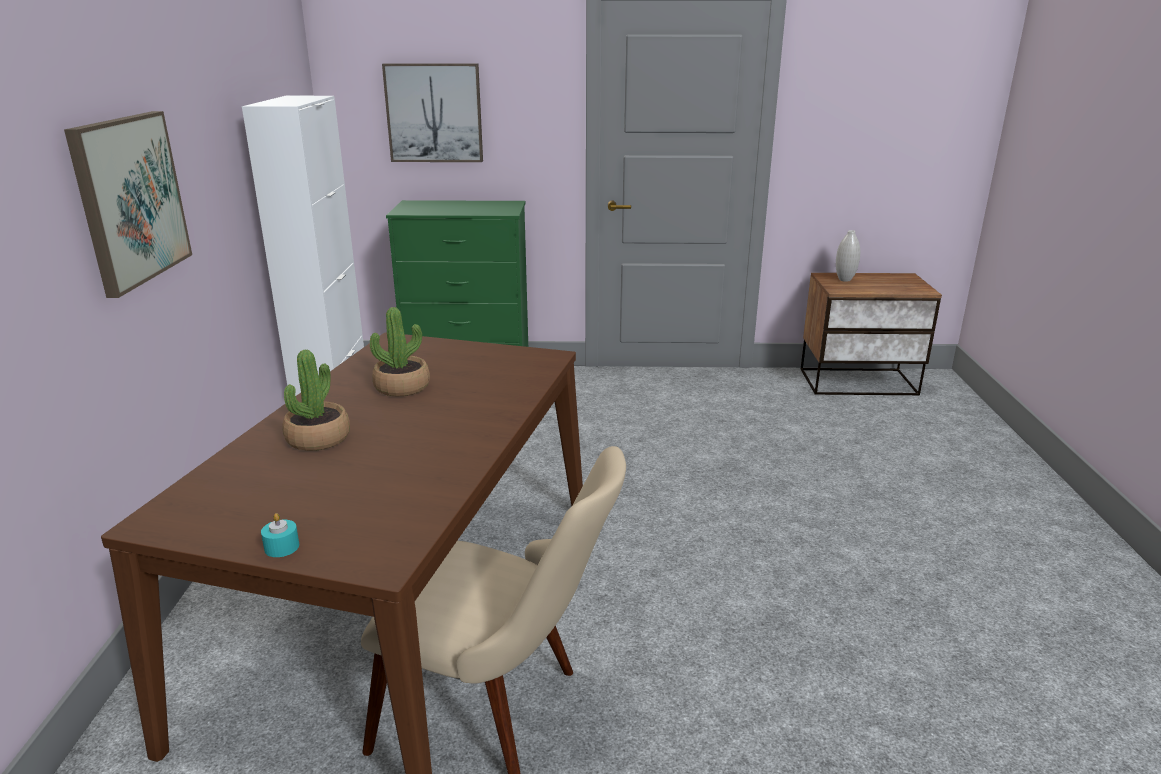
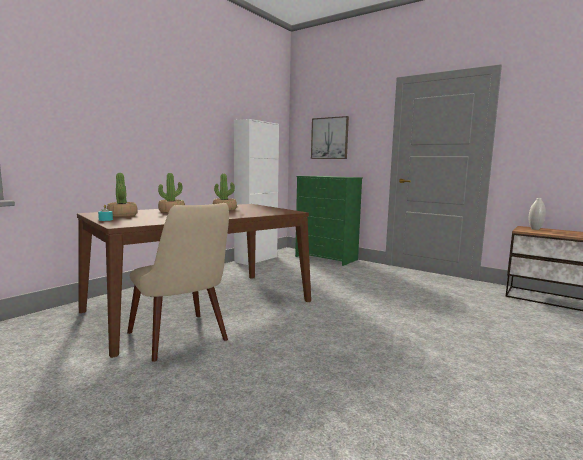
camera: 35 degrees right, 15 degrees down
(130, 200) = (163, 132): picture -> none
(258, 504) = (122, 215): none -> potted plant

